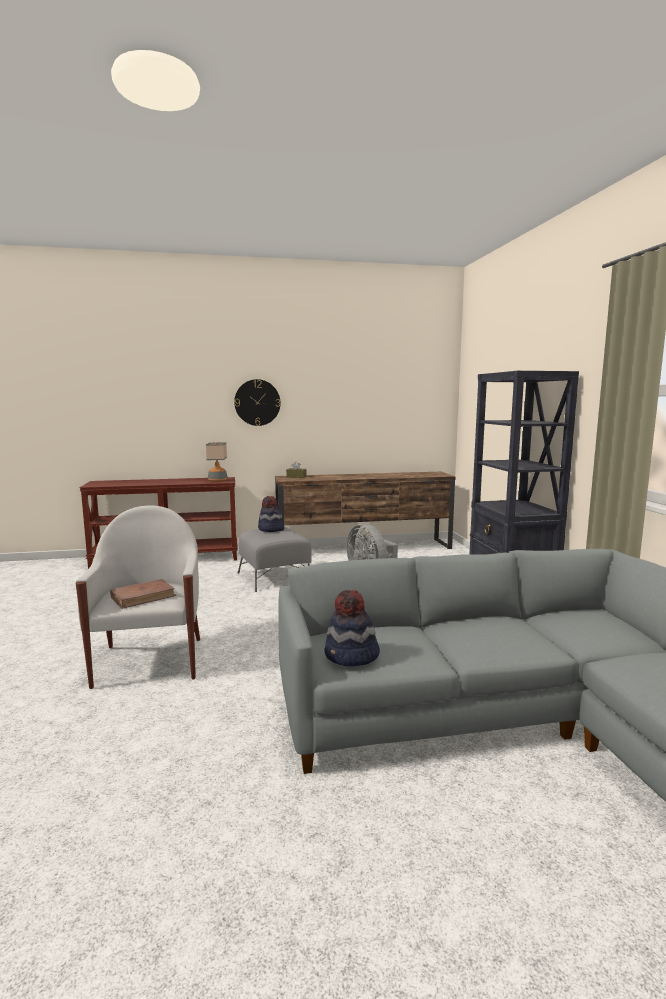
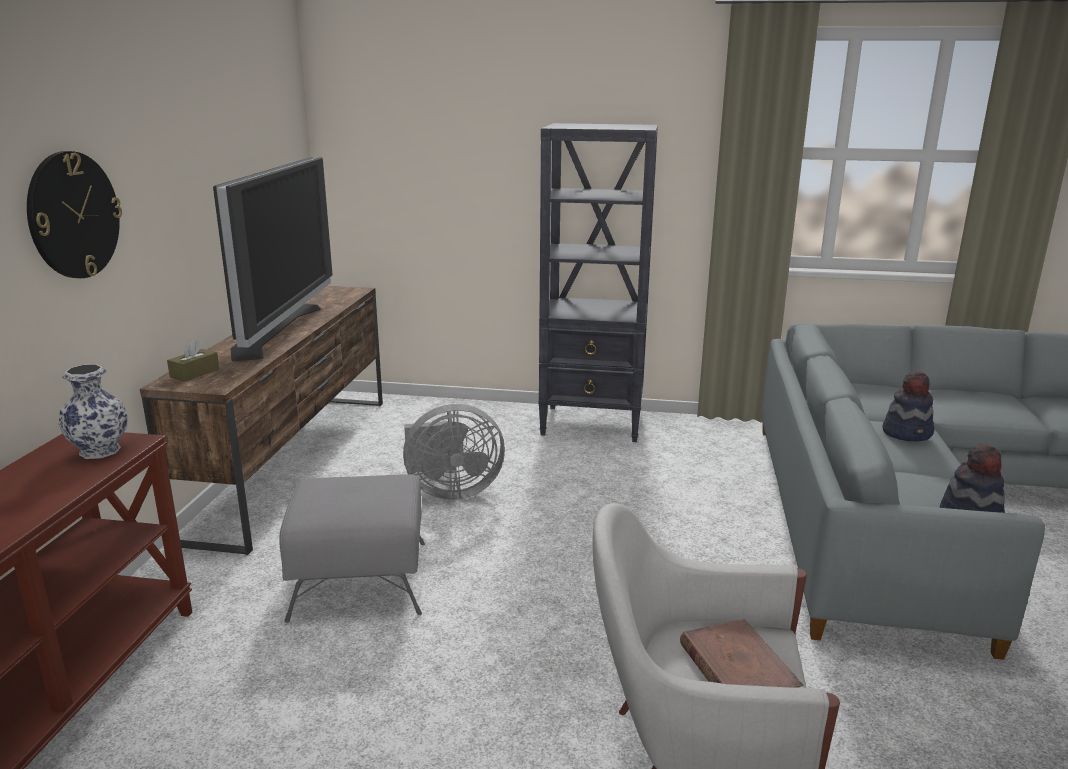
camera: 70 degrees left, 10 degrees up
(217, 480) = (101, 450): table lamp -> vase
(271, 529) = (331, 493): hat -> hat (907, 433)
(361, 476) = (278, 331): none -> television

